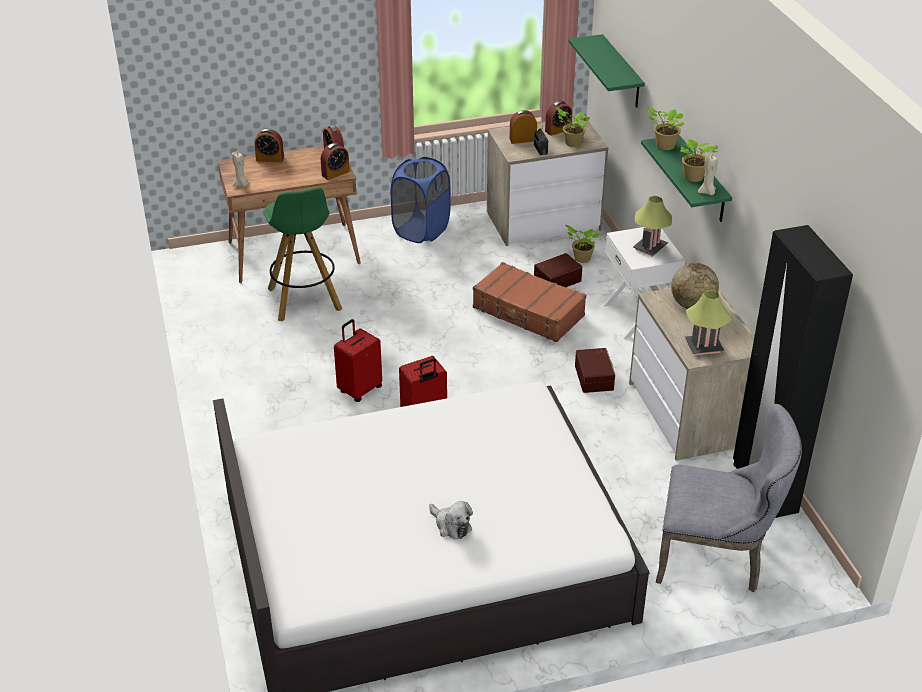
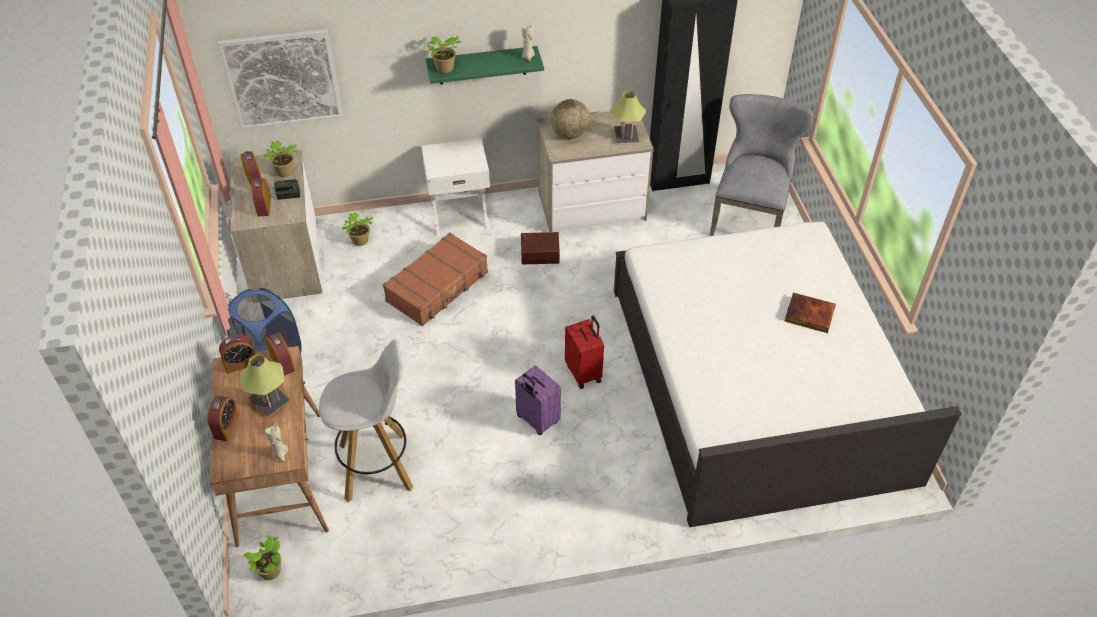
camera: 85 degrees left, 10 degrees up
(305, 300) = (377, 466): green stool -> white stool
(359, 389) = (536, 420): red suitcase -> purple suitcase
(451, 525) = (808, 315): plush toy -> book
(556, 279) = (390, 262): brown storage box -> none
(622, 72) = (282, 79): green shelf -> picture
(650, 248) = (458, 155): table lamp -> table lamp (269, 401)
(693, 178) = (503, 61): potted plant -> potted plant (272, 572)

